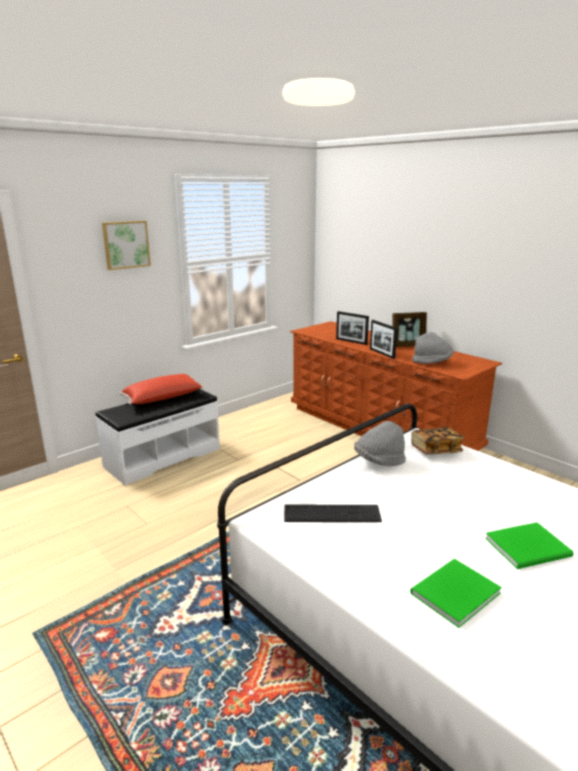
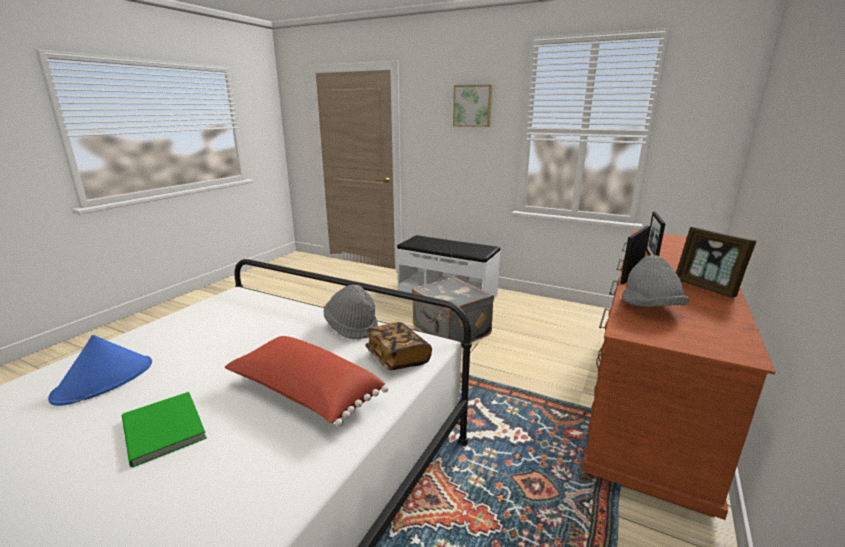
camera: 70 degrees right, 0 degrees up
(163, 399) = (457, 245): red pillow -> red pillow (305, 394)
(245, 474) = (450, 331): none -> grey suitcase
(332, 514) = (244, 317): keyboard -> none
(452, 593) = (105, 380): green book -> blue hat

